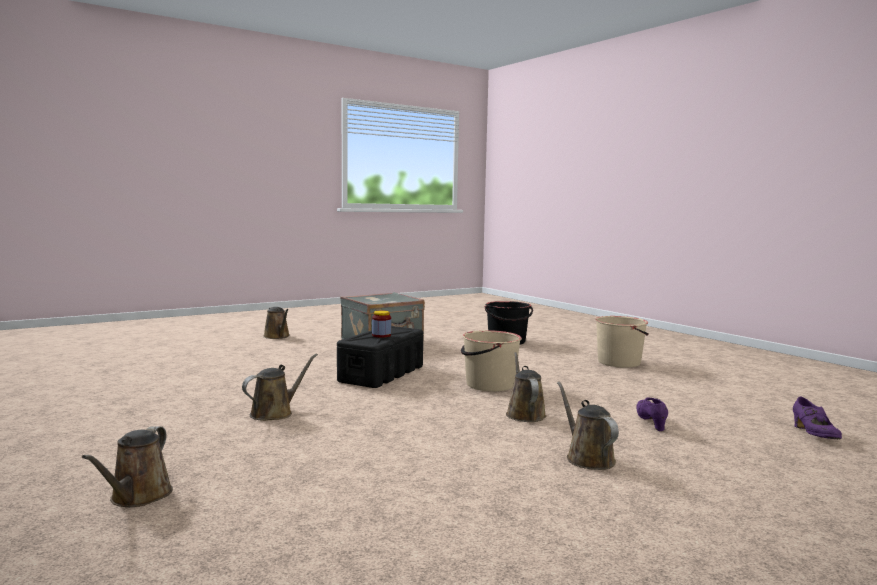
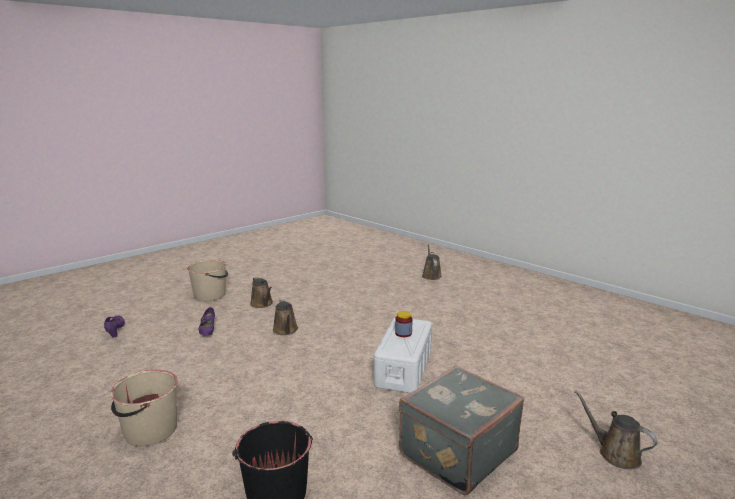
camera: 170 degrees right, 10 degrees up
(275, 413) = (435, 316): brown watering can -> none
(382, 374) = (403, 368): black storage box -> white storage box
(489, 385) = (307, 362): beige bucket -> beige bucket (210, 295)

